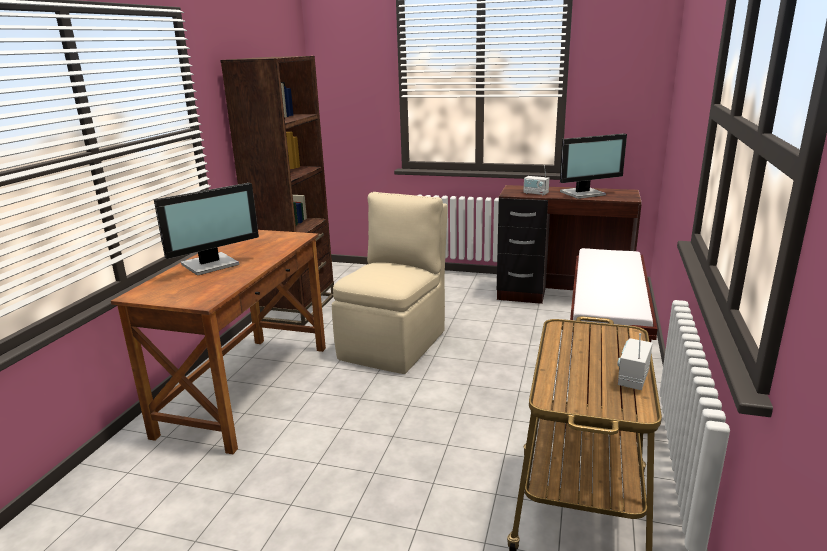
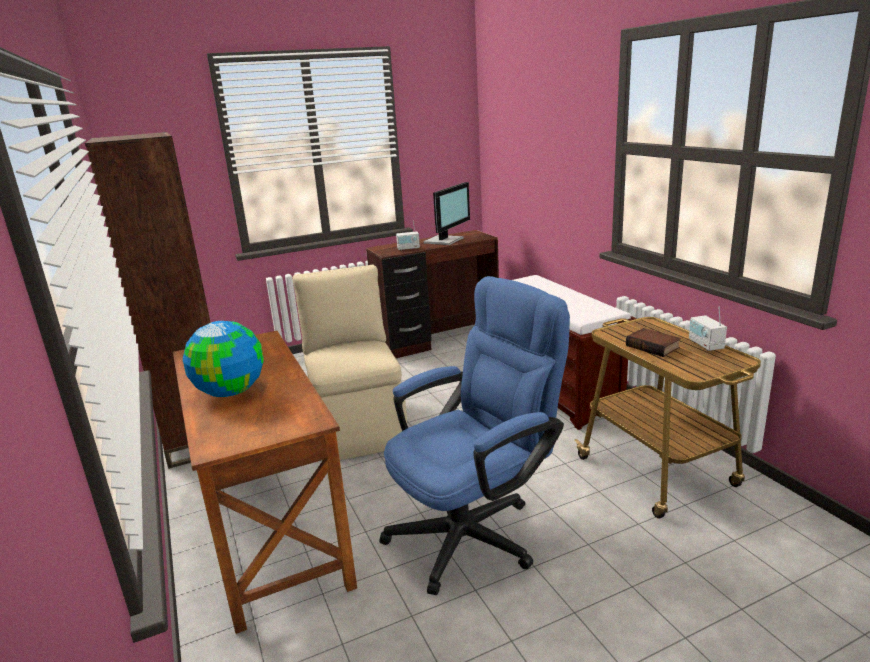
camera: 40 degrees left, 0 degrees up
(212, 265) = (230, 391): monitor -> globe
(354, 464) = (475, 531): none -> blue office chair
(573, 357) = (654, 346): none -> book

